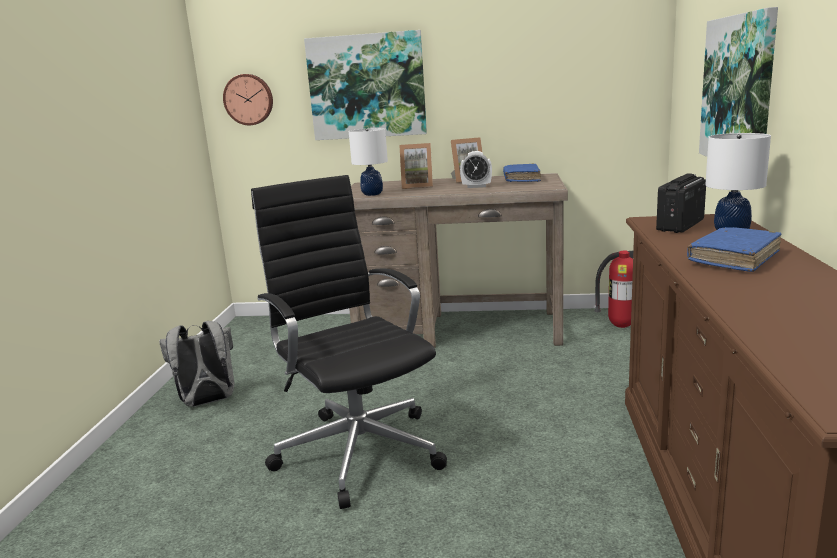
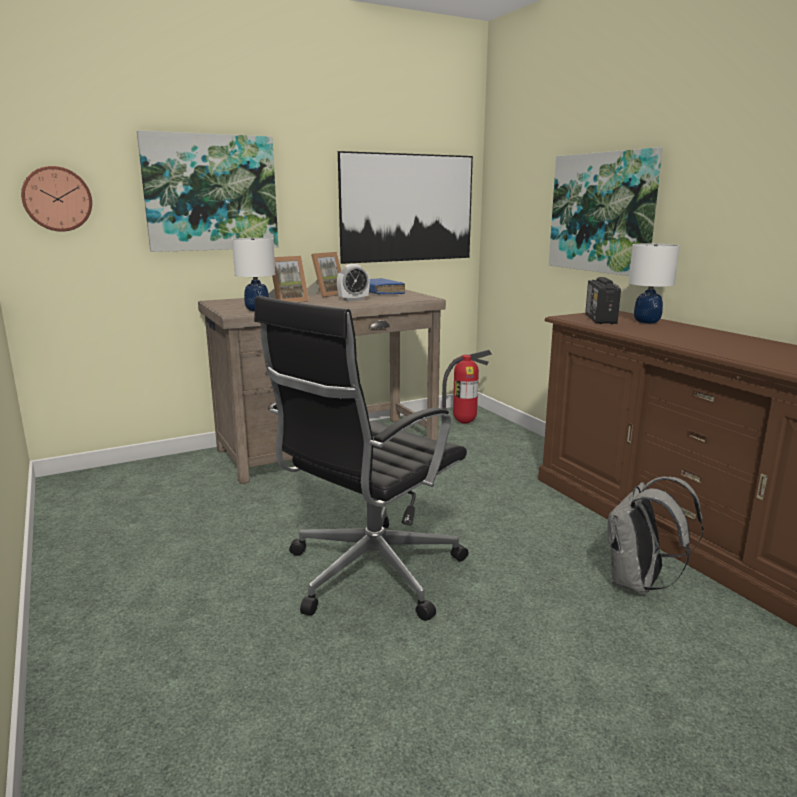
camera: 35 degrees left, 0 degrees up
(207, 402) = (125, 576): grey backpack -> grey backpack (638, 584)
(357, 449) = (369, 574): black office chair -> black office chair turned 75 degrees counterclockwise
(571, 88) = (407, 208): none -> picture
(734, 258) = (692, 337): blue book -> none

